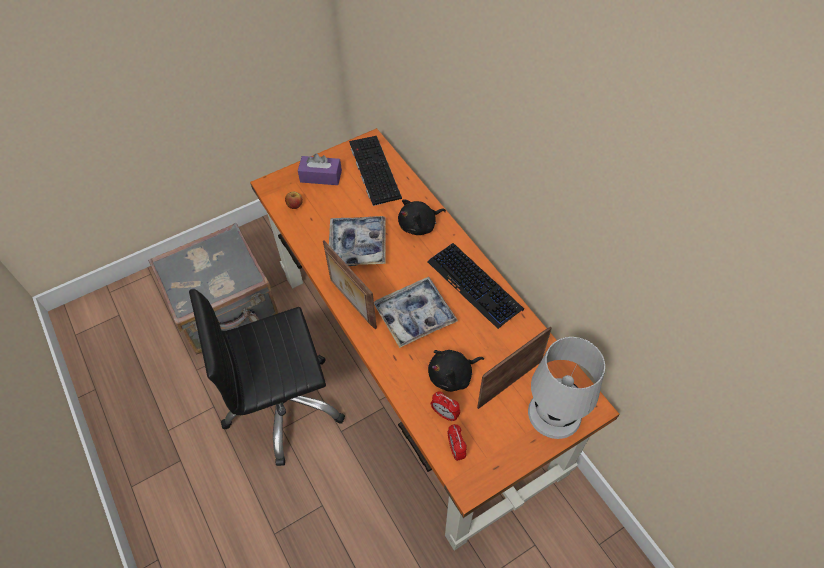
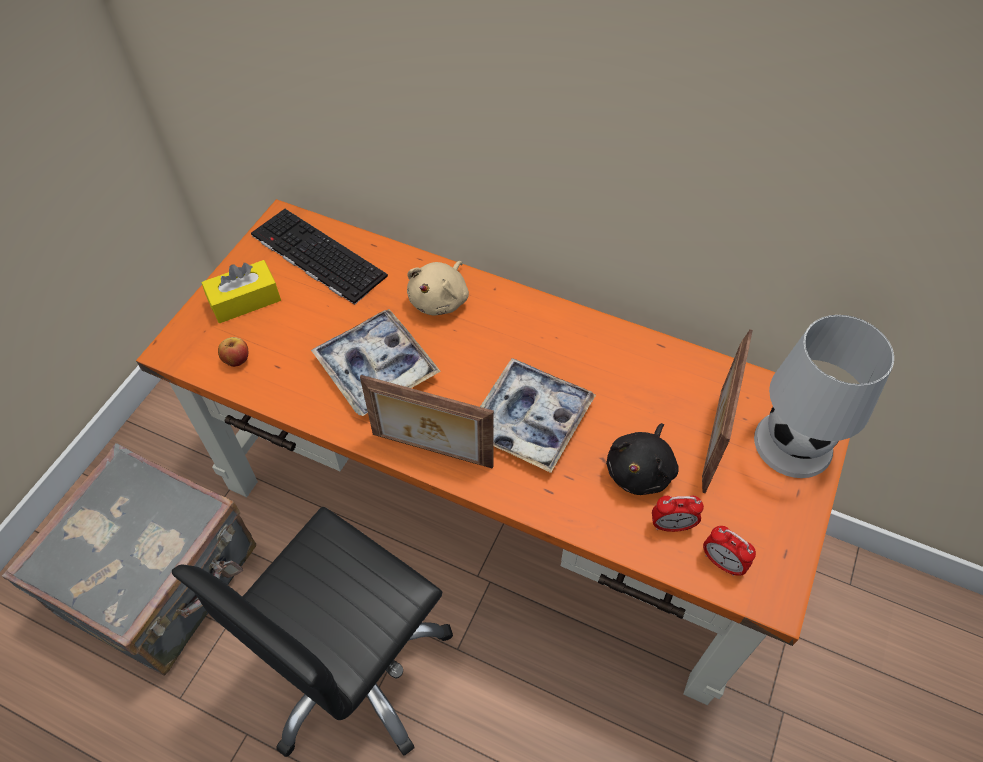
camera: 35 degrees left, 0 degrees up
(321, 176) = (245, 300): purple tissue box -> yellow tissue box
(419, 225) = (440, 299): black plush toy -> beige plush toy
(475, 285) = (573, 340): keyboard -> none

